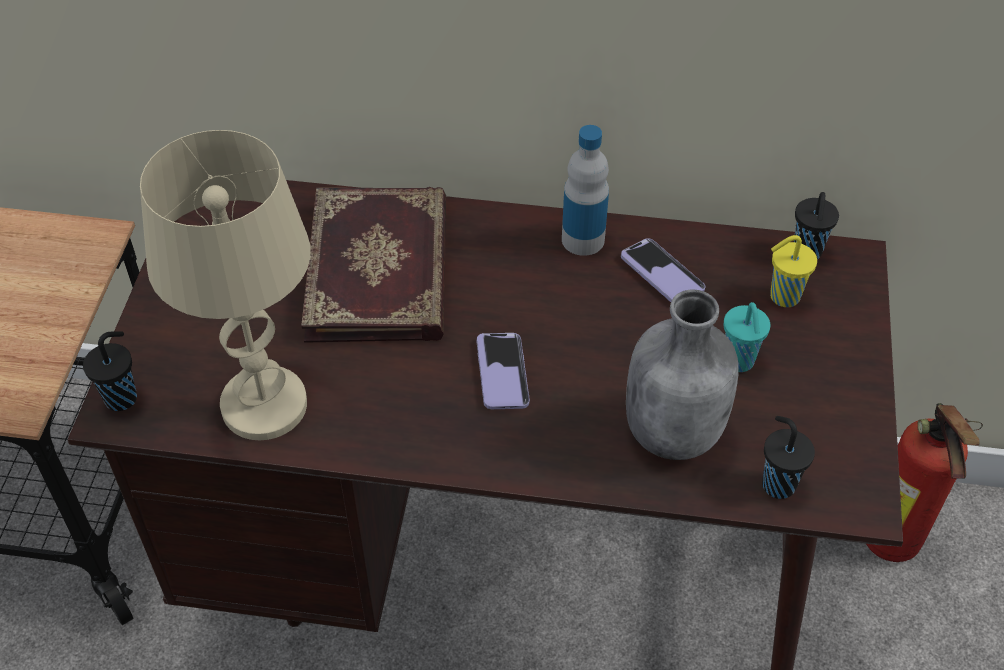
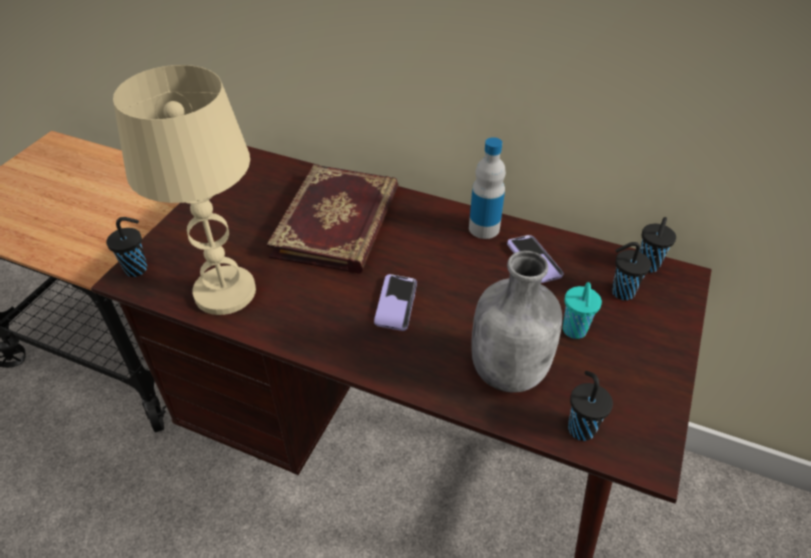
camera: 15 degrees right, 5 degrees down
(782, 297) = (621, 292): yellow cup -> black cup
(892, 548) = (684, 505): fire extinguisher -> none

